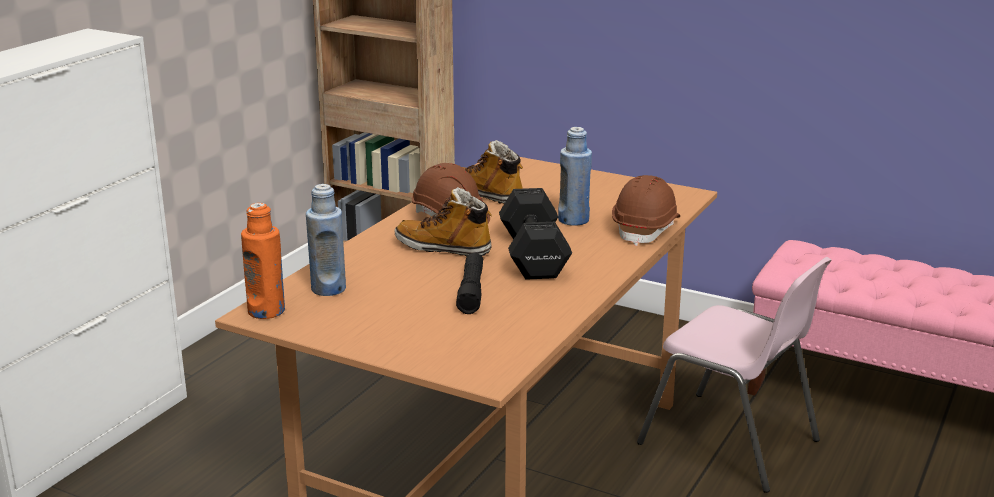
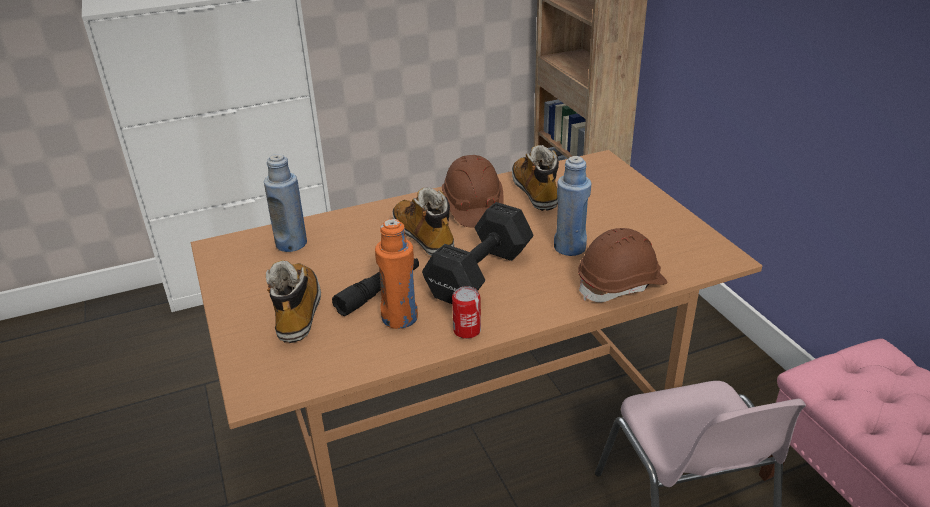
camera: 40 degrees right, 10 degrees up
(266, 311) = (226, 248): orange bottle -> orange bottle (400, 318)
(426, 325) = (298, 311): none -> boot
(583, 288) = (467, 330): none -> can

